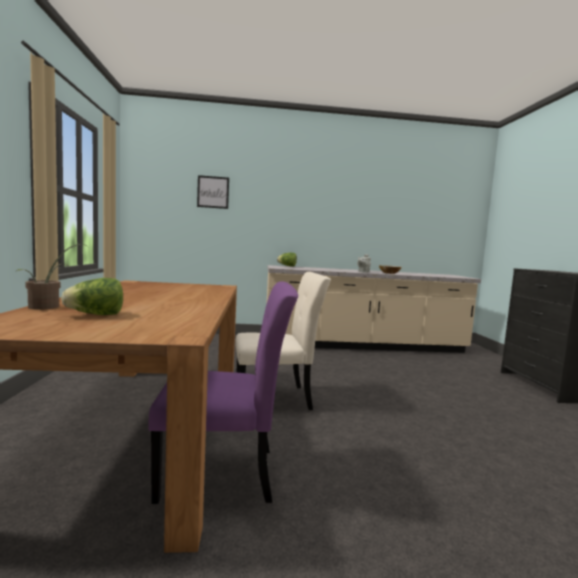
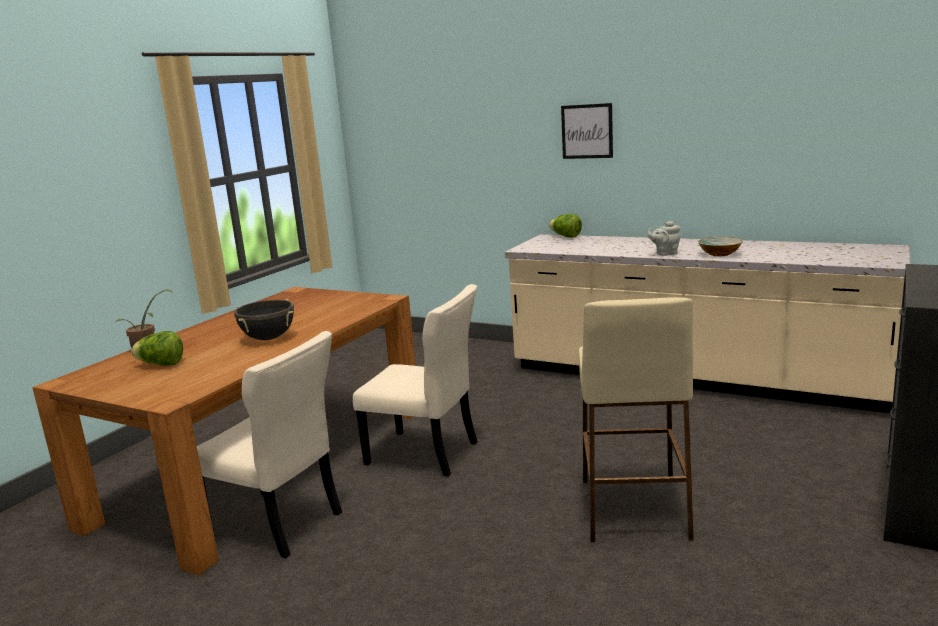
camera: 35 degrees right, 10 degrees up
(178, 301) = (268, 338): none -> black cooking pot
(213, 192) = (453, 123): picture -> picture (587, 131)
(224, 474) = (278, 525): purple chair -> beige chair
(444, 409) = (634, 509): none -> beige stool

